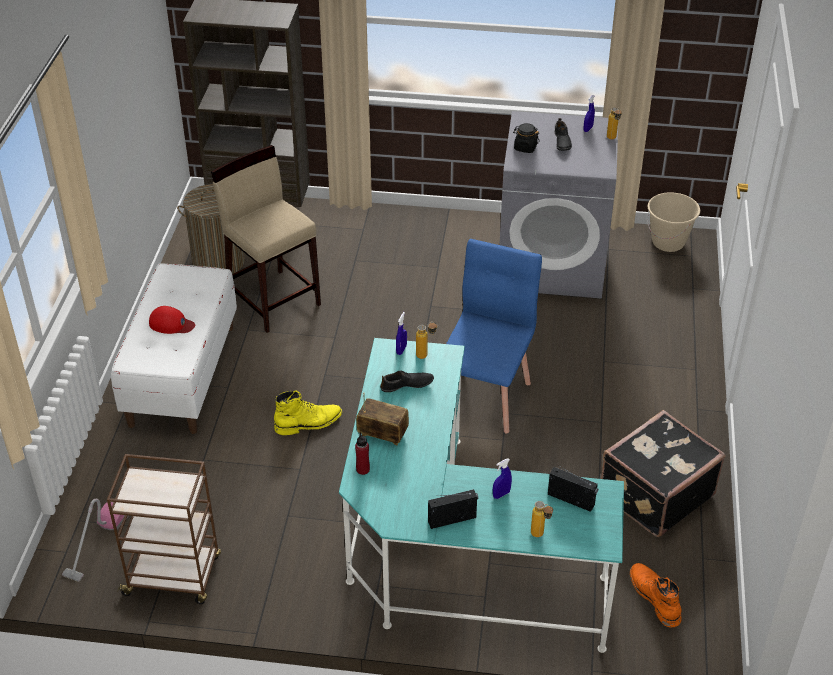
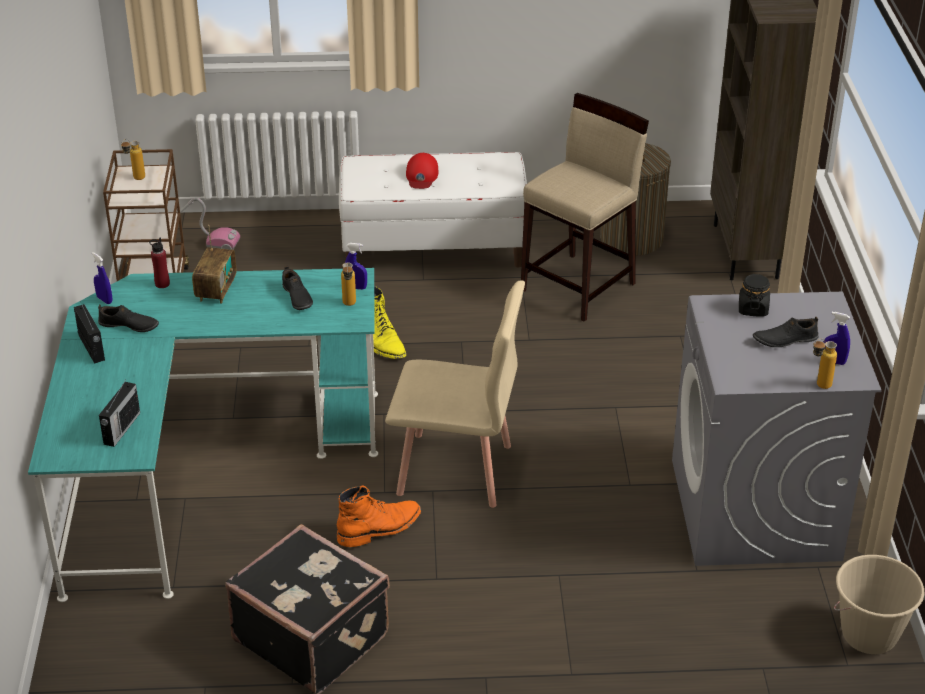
camera: 80 degrees right, 5 degrees down
(424, 493) = (129, 326): none -> black shoe
(485, 397) = (456, 470): blue chair -> beige chair
(501, 494) = (129, 377): blue spray bottle -> blue spray bottle (104, 300)
(540, 536) = (66, 409): bottle -> bottle (135, 179)
(654, 597) = (139, 641): orange boot -> orange boot (380, 528)

